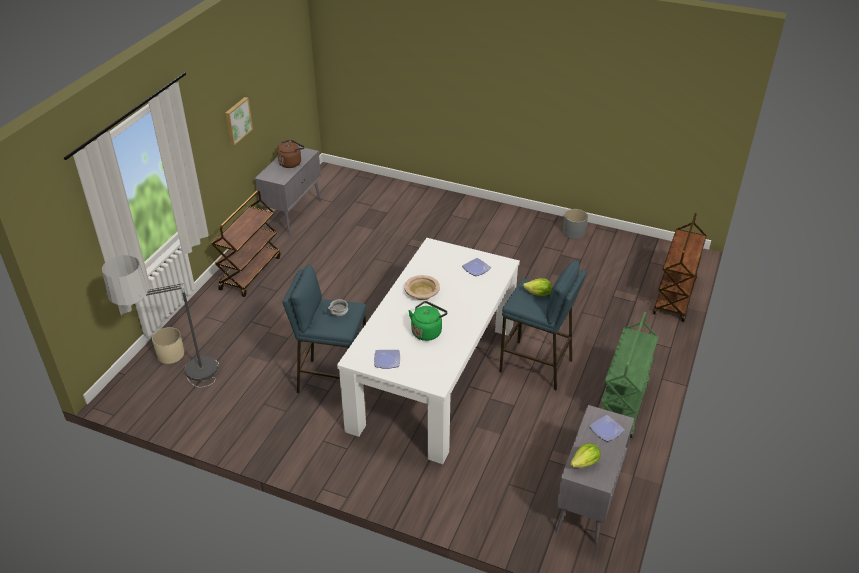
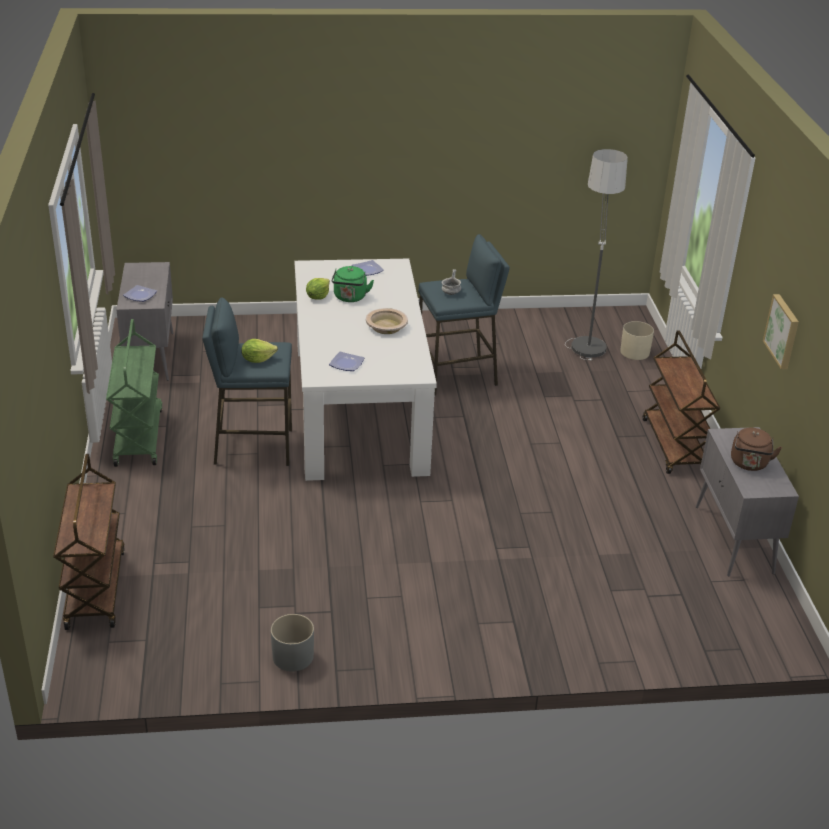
camera: 150 degrees right, 5 degrees down
(585, 463) = (152, 273): lettuce -> lettuce (318, 297)

